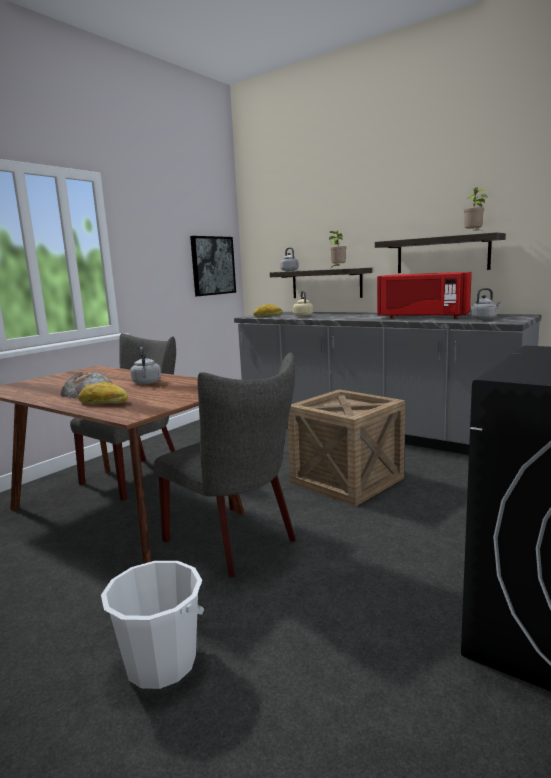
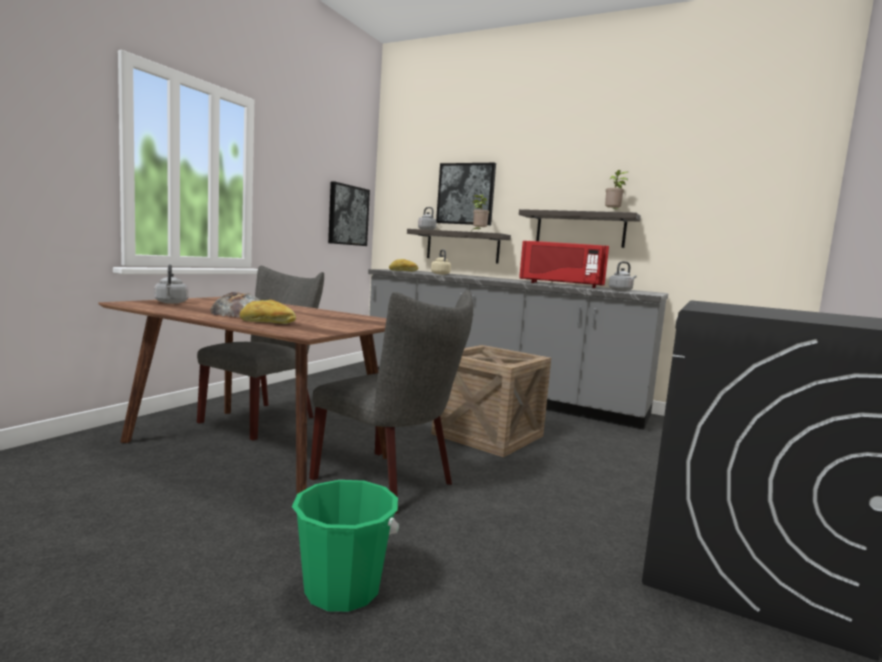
camera: 10 degrees left, 5 degrees down
(146, 383) = (301, 312): grey kettle -> grey kettle (171, 303)
(161, 663) = (342, 589): white bucket -> green bucket
(324, 230) = (466, 194): none -> picture

